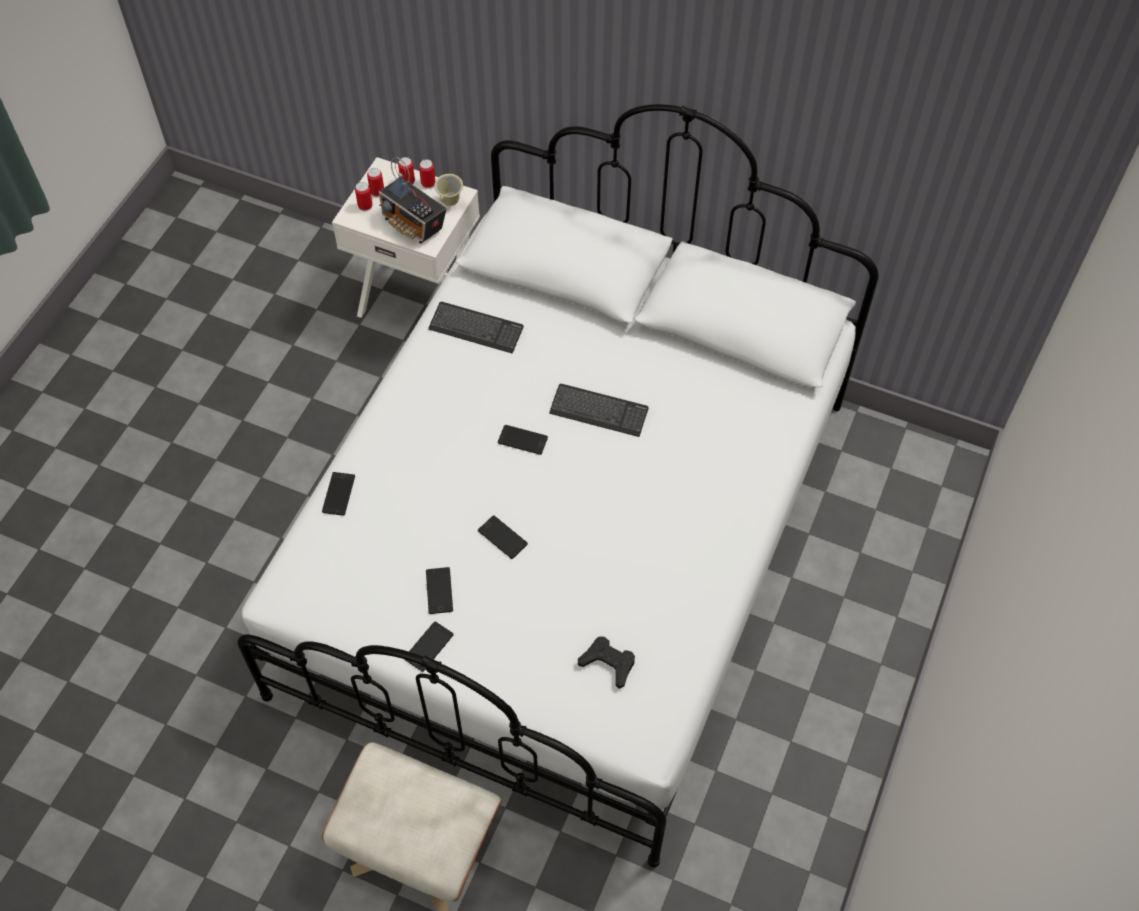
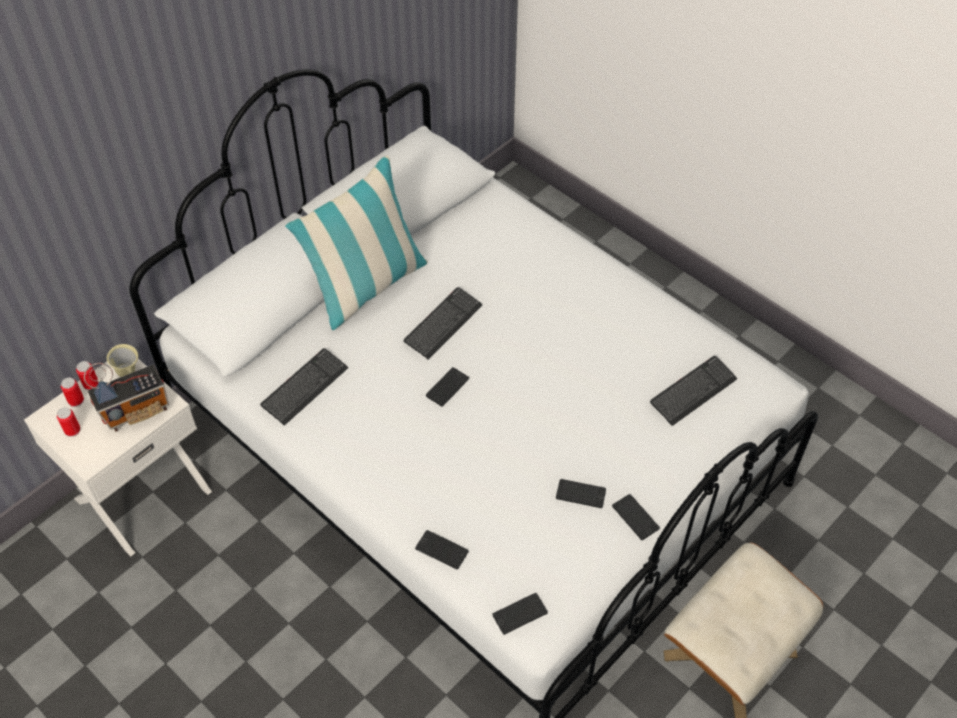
camera: 70 degrees left, 5 degrees down
(365, 206) = (84, 446): can -> none
(502, 537) = (543, 430): phone -> phone (520, 614)
(608, 663) = (693, 391): black game controller -> keyboard
(617, 333) = (367, 287): none -> pillow

